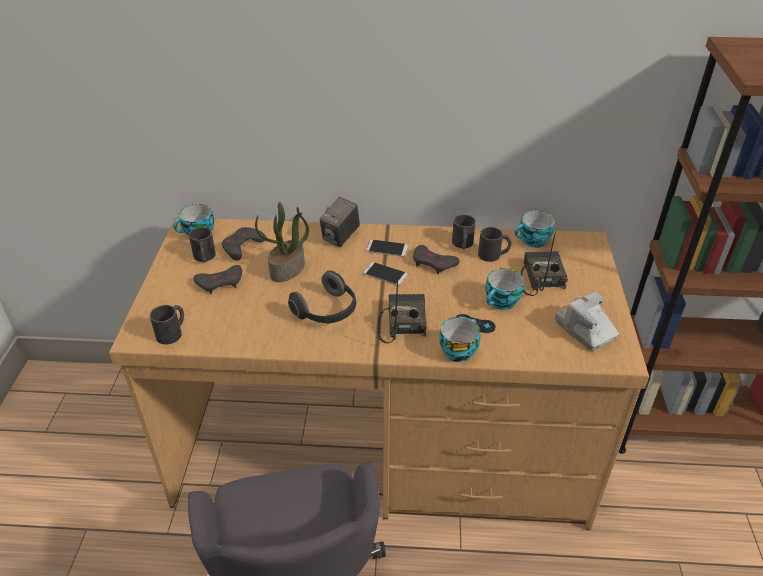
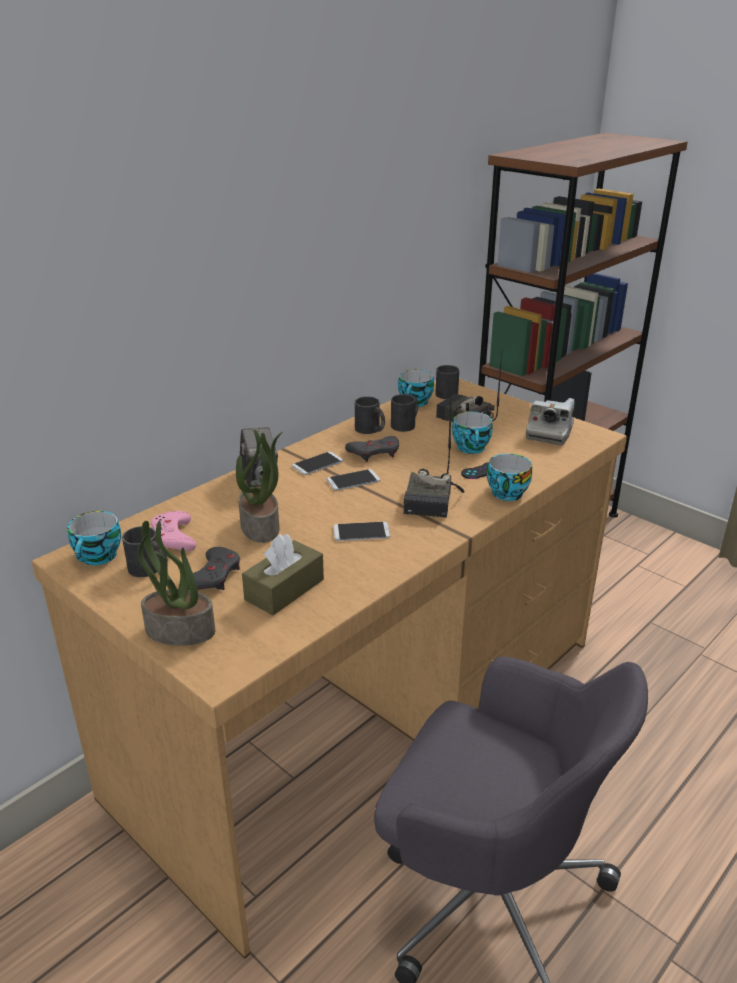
camera: 50 degrees left, 10 degrees down
(160, 302) = (179, 631): none -> potted plant
(172, 332) = (249, 642): black mug -> black mug (444, 392)
(233, 316) = (284, 589): none -> brown tissue box
(242, 246) = (173, 537): grey game controller -> pink game controller
(327, 312) = (361, 532): headphones -> phone
(402, 323) = (433, 501): radio -> radio turned 120 degrees counterclockwise
(585, 330) = (549, 433): camera -> camera turned 75 degrees counterclockwise

